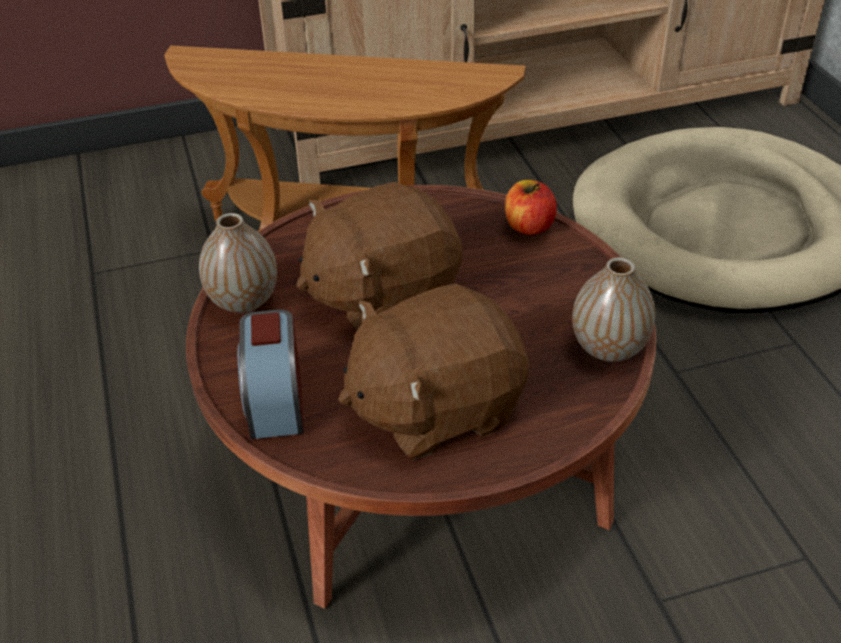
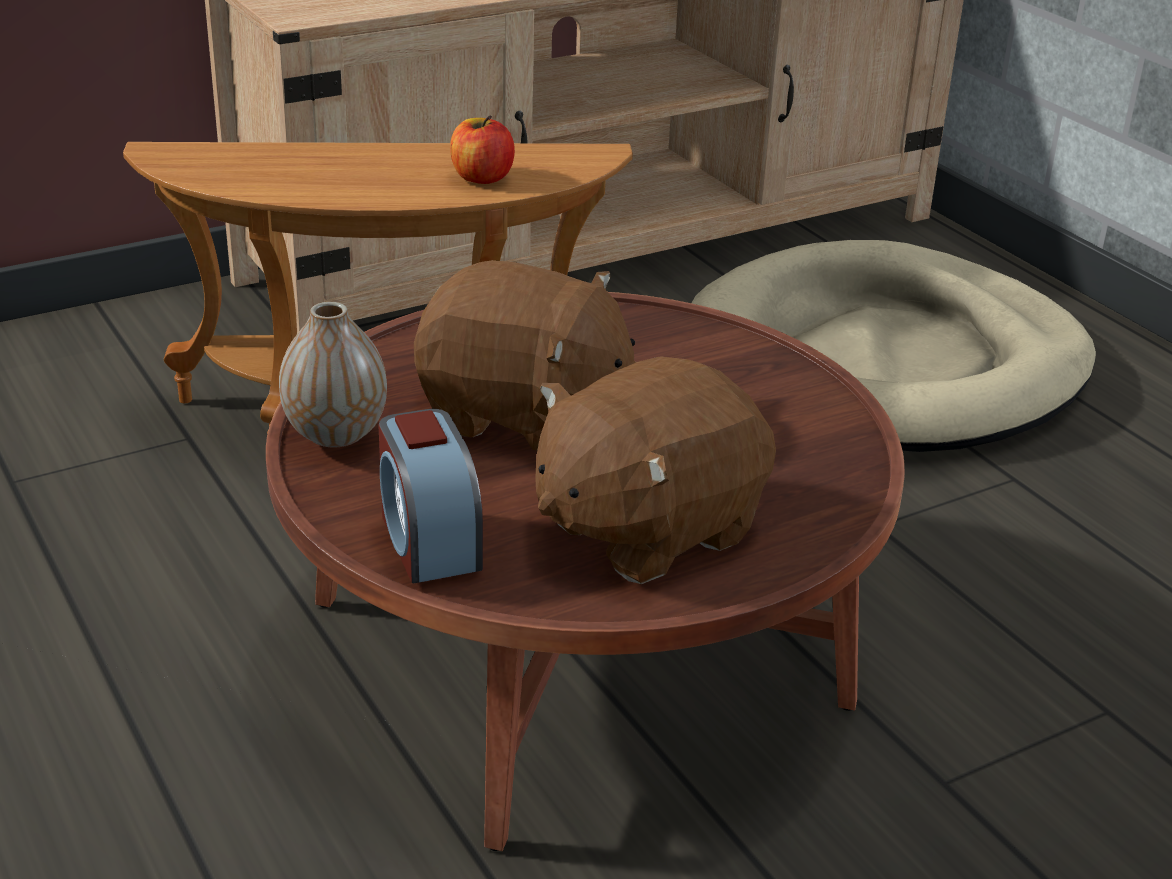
camera: 15 degrees left, 10 degrees down
(381, 295) = (522, 414): brown plush toy -> brown plush toy turned 120 degrees counterclockwise
(528, 226) = (688, 326): apple -> apple (481, 177)
(609, 348) = (842, 444): vase -> none

